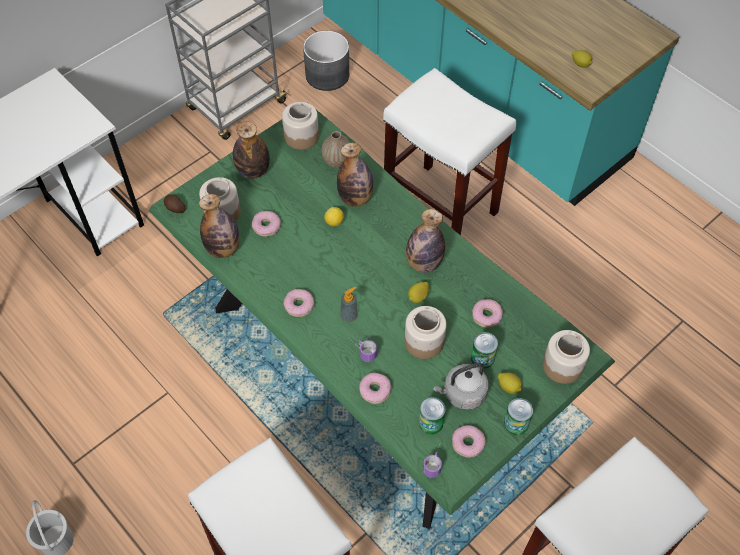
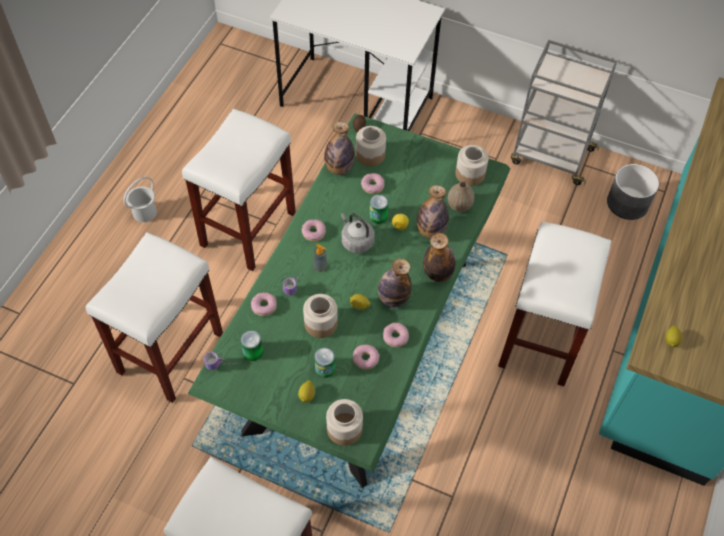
camera: 65 degrees right, 0 degrees up
(154, 424) = (248, 227): none -> white stool
(253, 171) = (419, 158): bottle -> bottle (438, 273)
(462, 394) = (286, 365): grey kettle -> grey kettle (356, 241)
(468, 443) = (245, 382): donut -> donut (395, 337)
(516, 423) = (277, 410): can -> can (378, 216)

